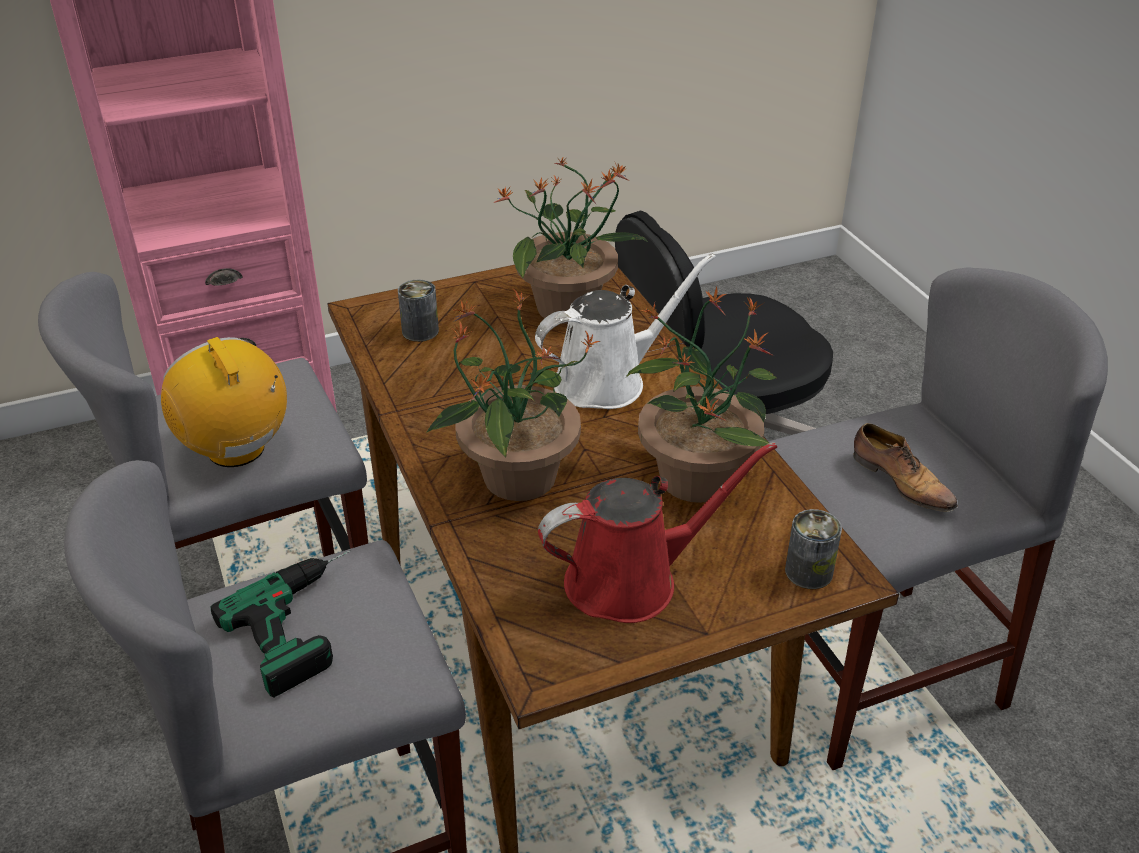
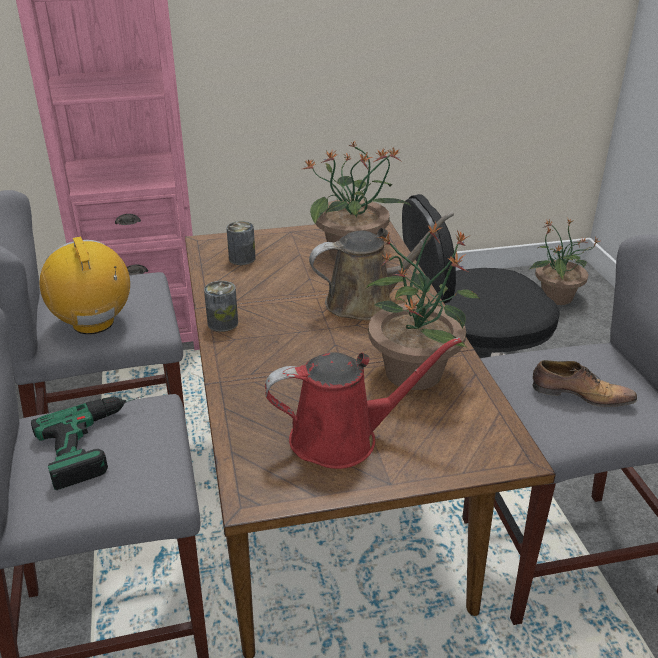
camera: 10 degrees right, 5 degrees down
(517, 477) = (279, 358): potted plant -> potted plant (555, 297)
(608, 381) = (366, 301): white watering can -> brown watering can
(808, 572) = (484, 448): can -> can (222, 323)
(900, 481) = (579, 395): shoe -> shoe turned 45 degrees counterclockwise

